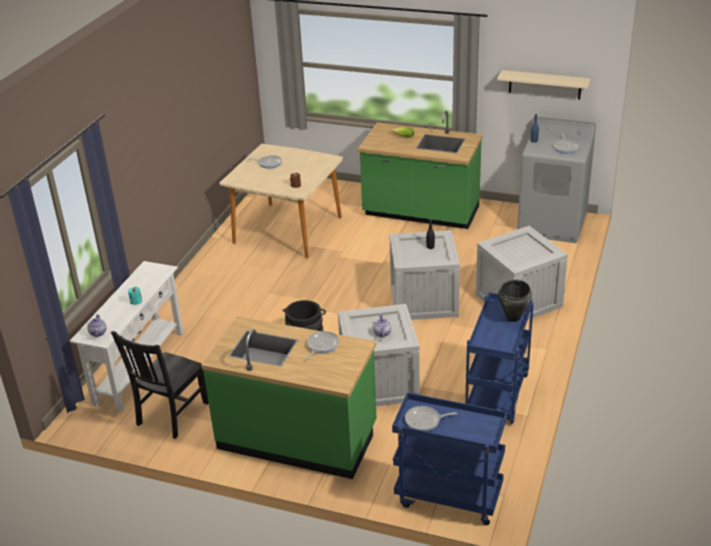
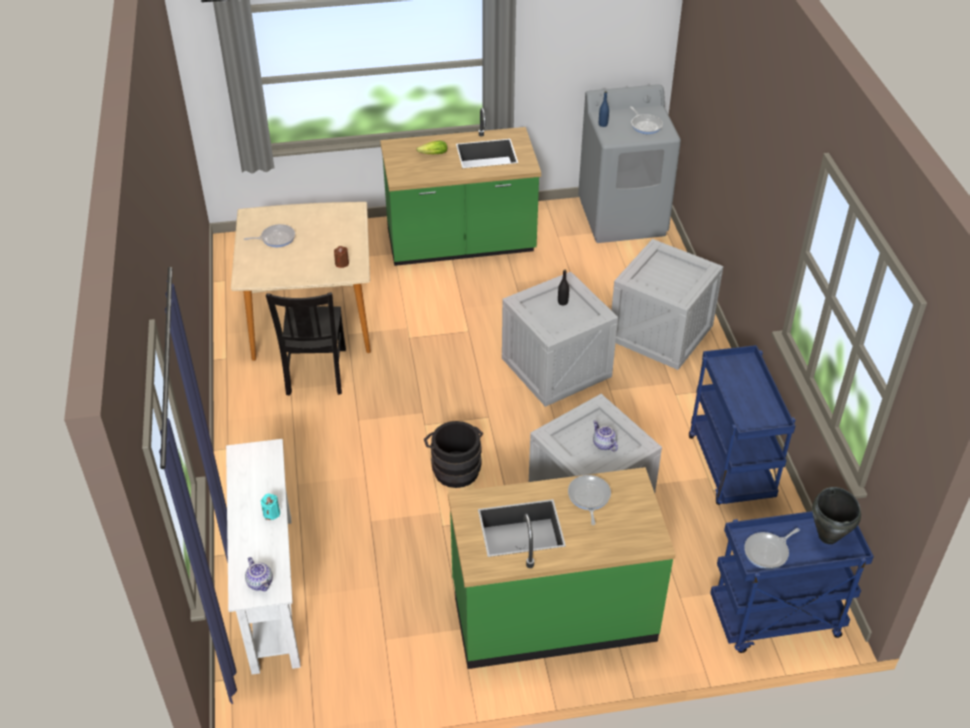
camera: 30 degrees left, 10 degrees up
(171, 415) = (371, 645): black chair -> black chair (316, 373)
(513, 318) = (750, 376): black cooking pot -> black cooking pot (828, 536)
(544, 84) = (597, 49): beige shelf -> none

